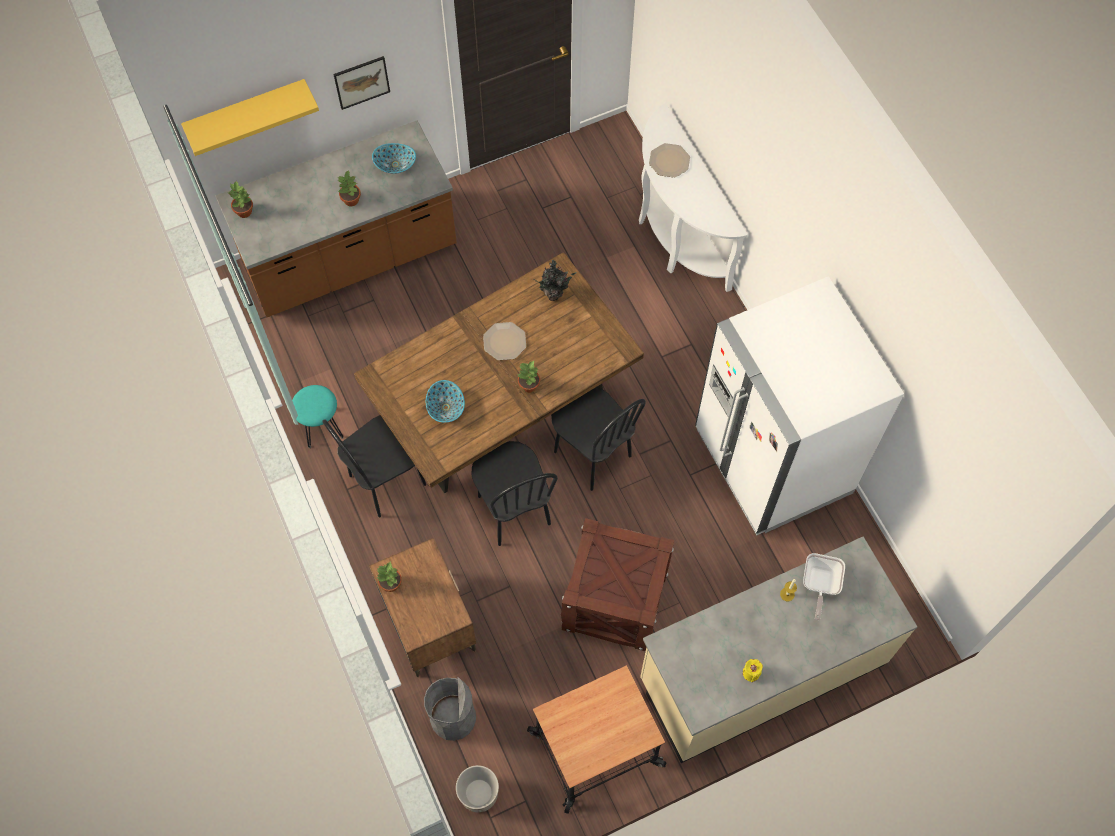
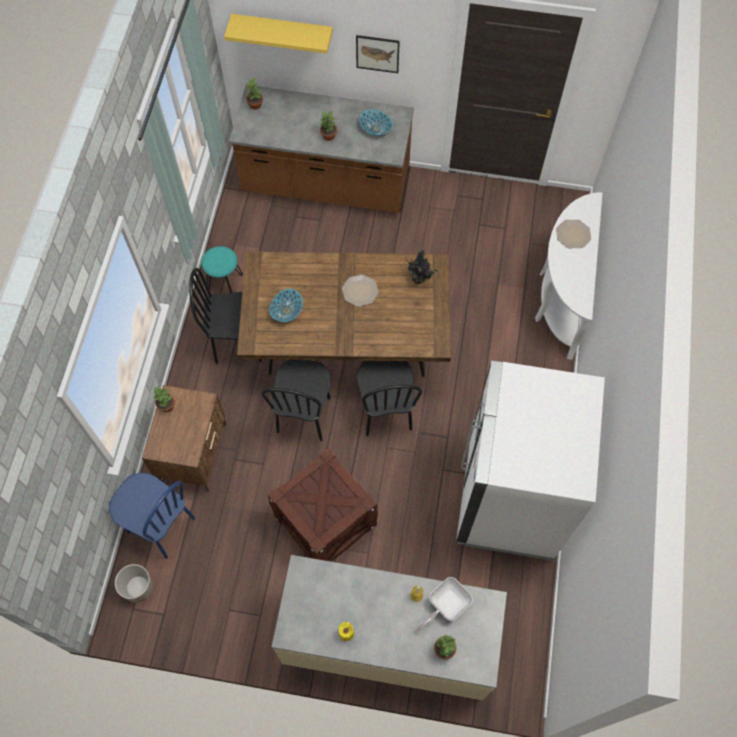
camera: 35 degrees right, 0 degrees up
(453, 717) = (161, 525): grey trash can -> blue chair
(528, 385) = (353, 330): potted plant -> potted plant (443, 649)
(596, 749) = (235, 613): cart -> none

